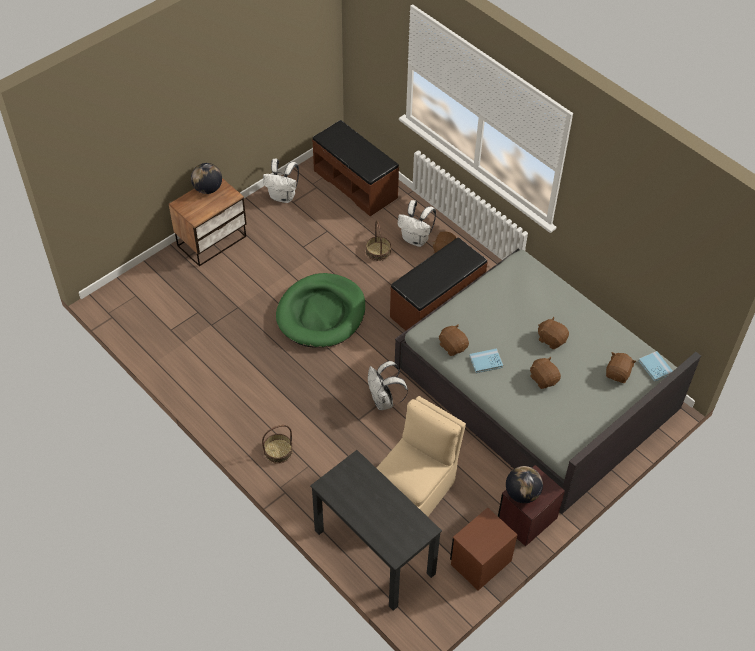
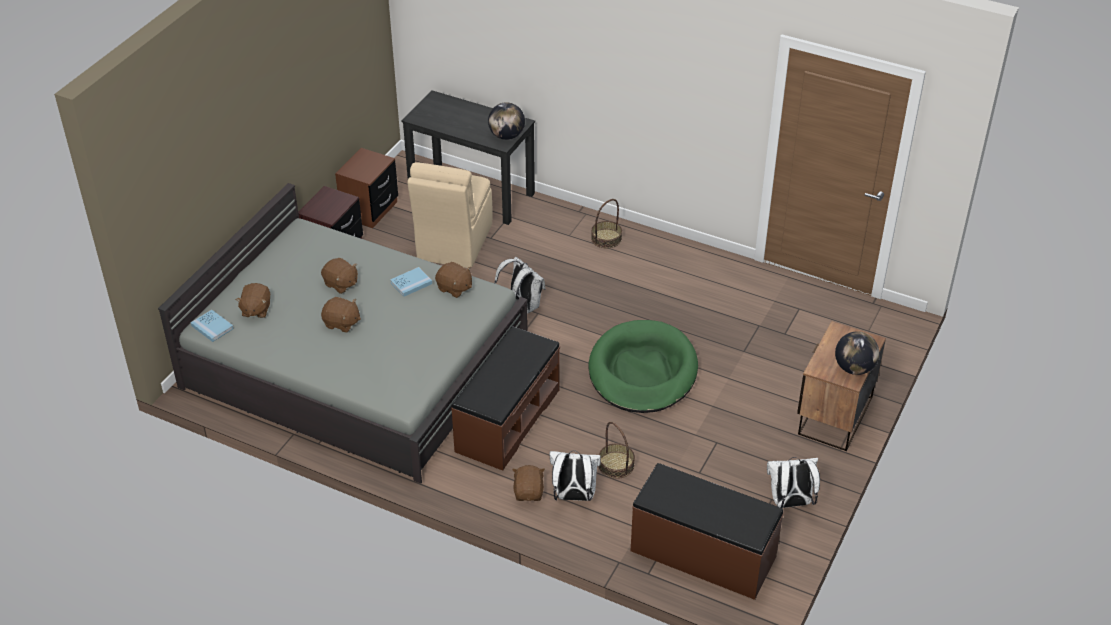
camera: 160 degrees right, 10 degrees down
(522, 493) = (338, 200): globe -> globe (506, 136)

